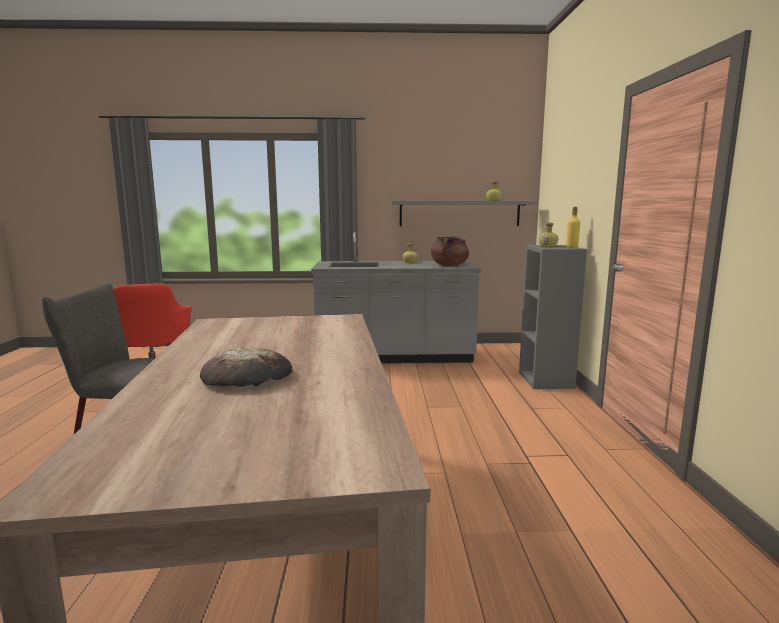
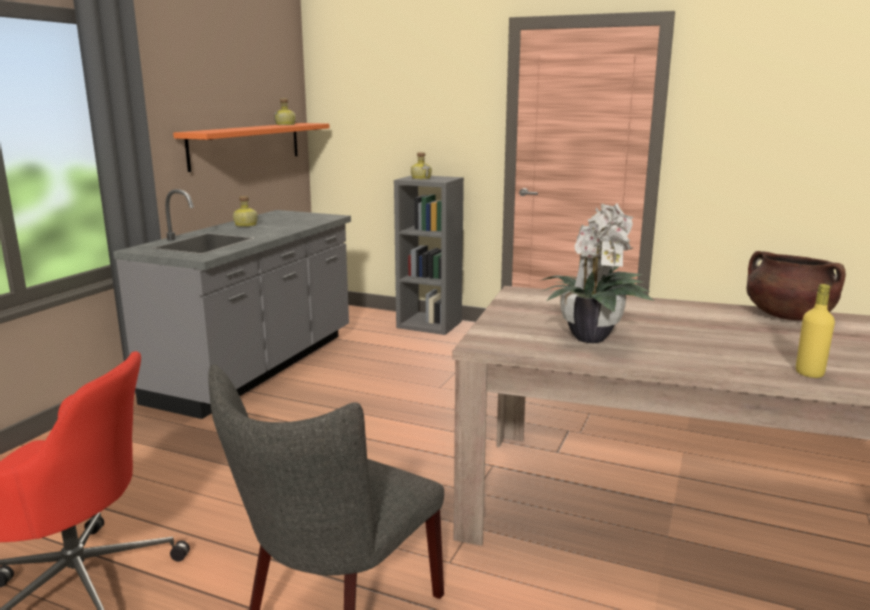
camera: 65 degrees left, 5 degrees up
(237, 338) = (591, 337): none -> potted plant
(248, 377) = (747, 341): bread -> none
(449, 265) = (308, 219): brown cooking pot -> brown cooking pot (787, 316)
(459, 213) = (246, 145): grey shelf -> orange shelf
(572, 247) = (443, 177): yellow bottle -> yellow bottle (809, 373)

